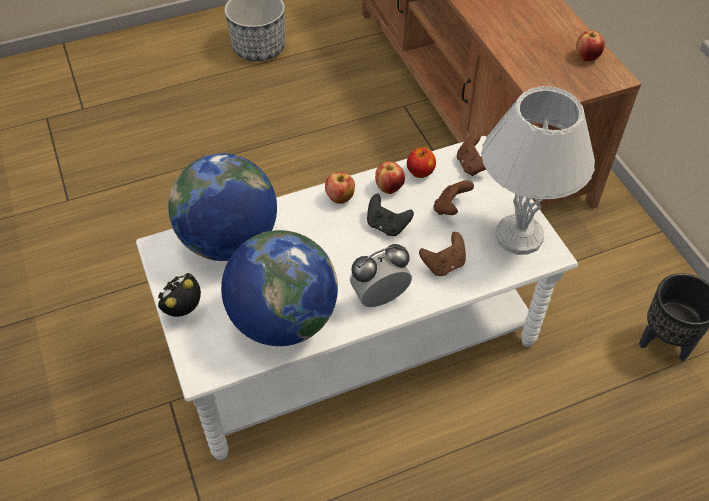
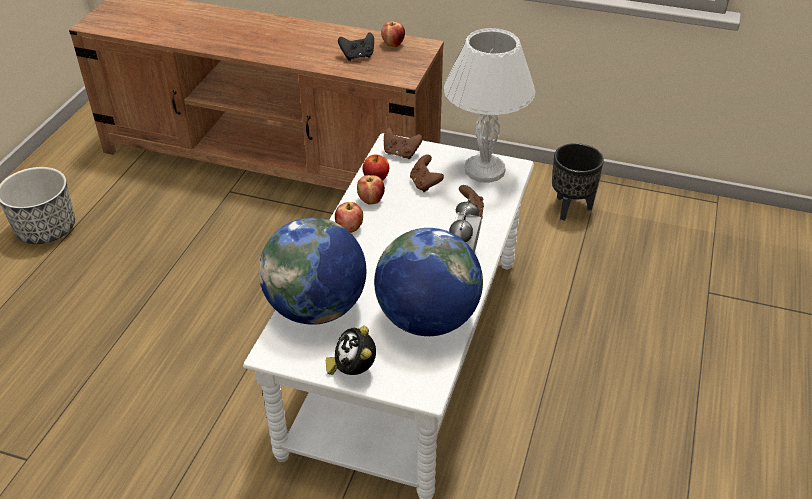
camera: 50 degrees left, 10 degrees down
(387, 226) = (404, 221): black game controller -> black game controller (358, 56)

